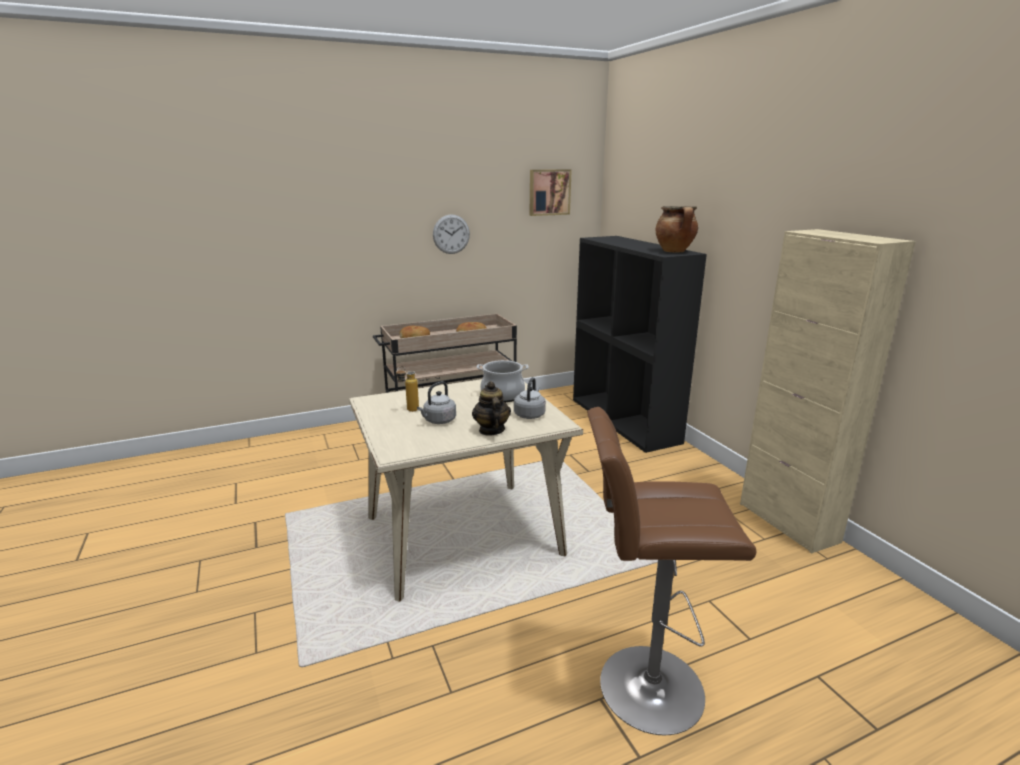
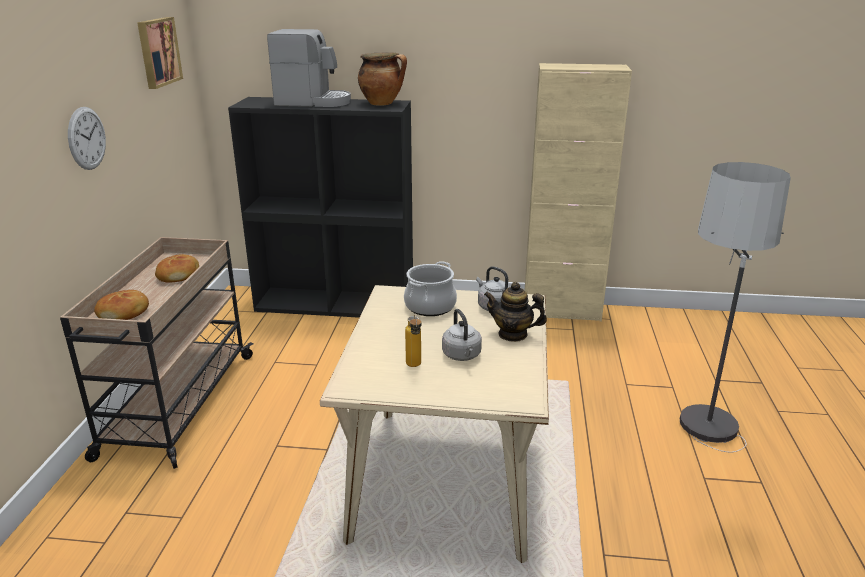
camera: 60 degrees left, 5 degrees up
(636, 243) = (313, 102): none -> coffee machine
(643, 687) = (700, 453): brown stool -> floor lamp

